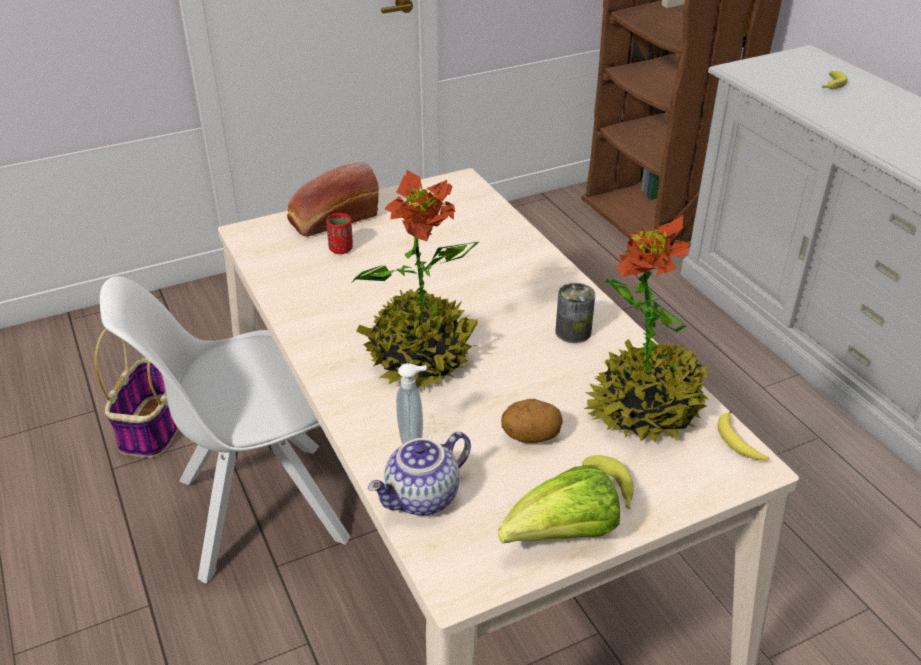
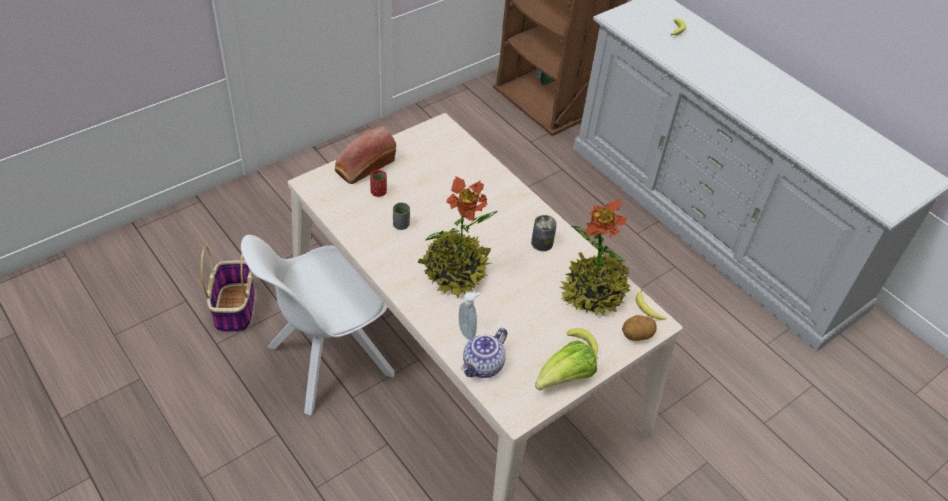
camera: 15 degrees left, 10 degrees up
(359, 290) = (401, 225): none -> grey cup
(531, 436) = (533, 319): potato -> potato (636, 335)

